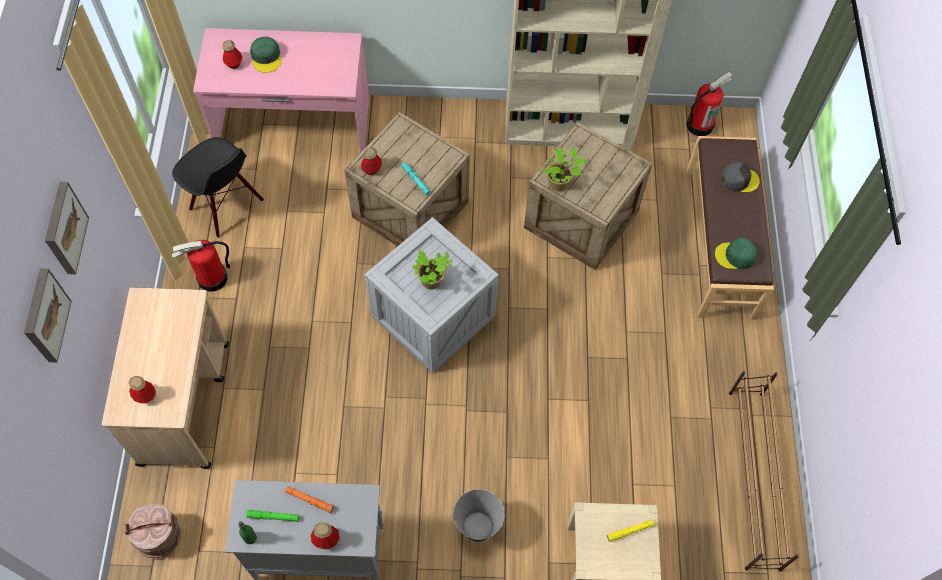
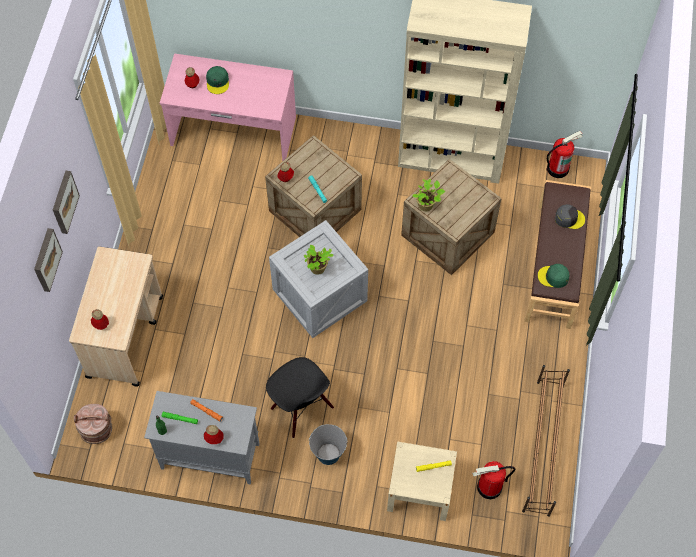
camera: 10 degrees right, 0 degrees up
(212, 279) = (156, 246): fire extinguisher -> fire extinguisher (489, 487)
(226, 206) = (173, 190): black chair -> black chair (301, 409)

